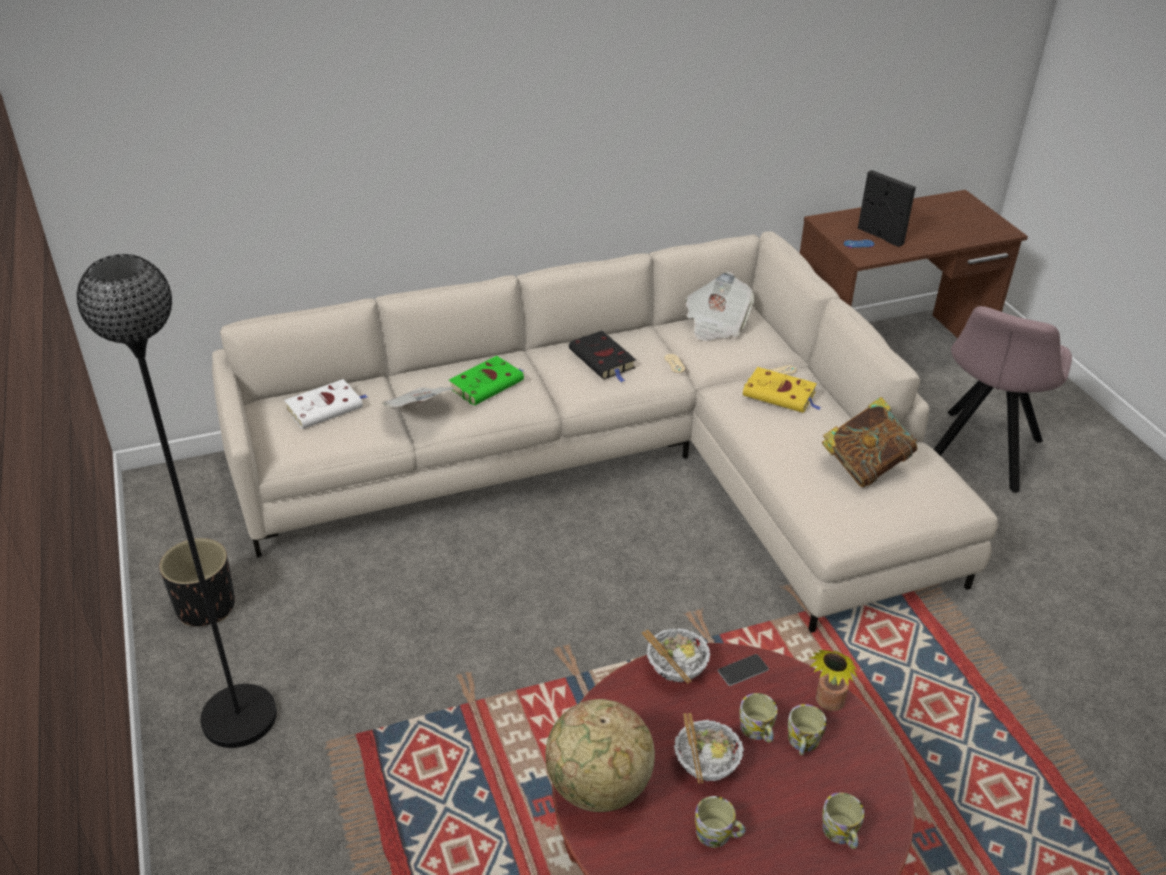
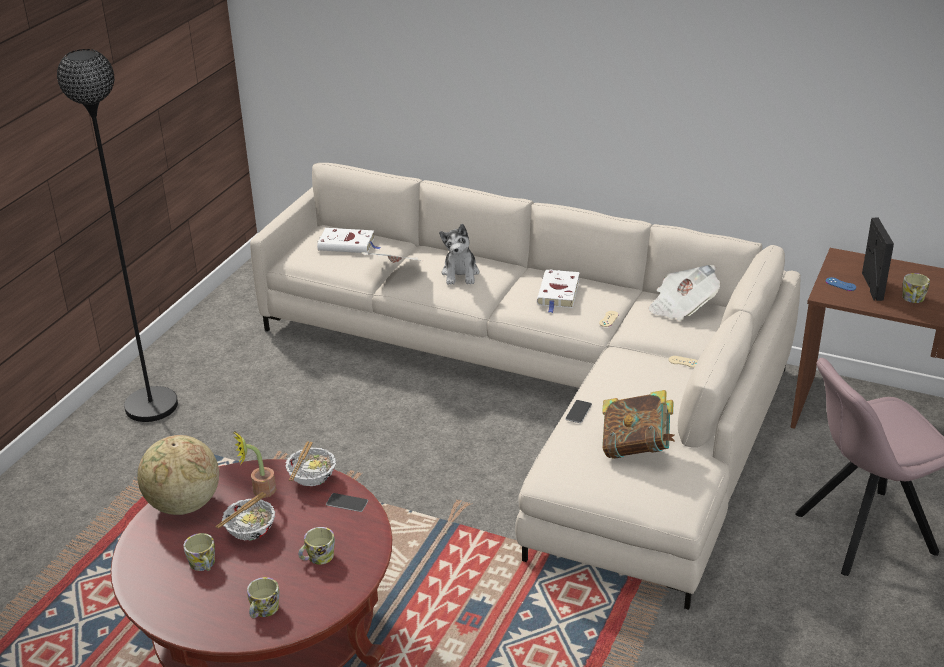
camera: 45 degrees right, 5 degrees down
(205, 606) = (207, 342): black planter -> none
(488, 384) = (460, 274): green book -> plush toy
(603, 360) = (558, 293): black book -> white book
(758, 731) = (303, 536): mug -> mug (912, 299)
(775, 460) = (578, 411): none -> phone
(781, 395) = (652, 374): yellow book -> none
(828, 704) = (365, 550): potted plant -> potted plant (259, 491)

